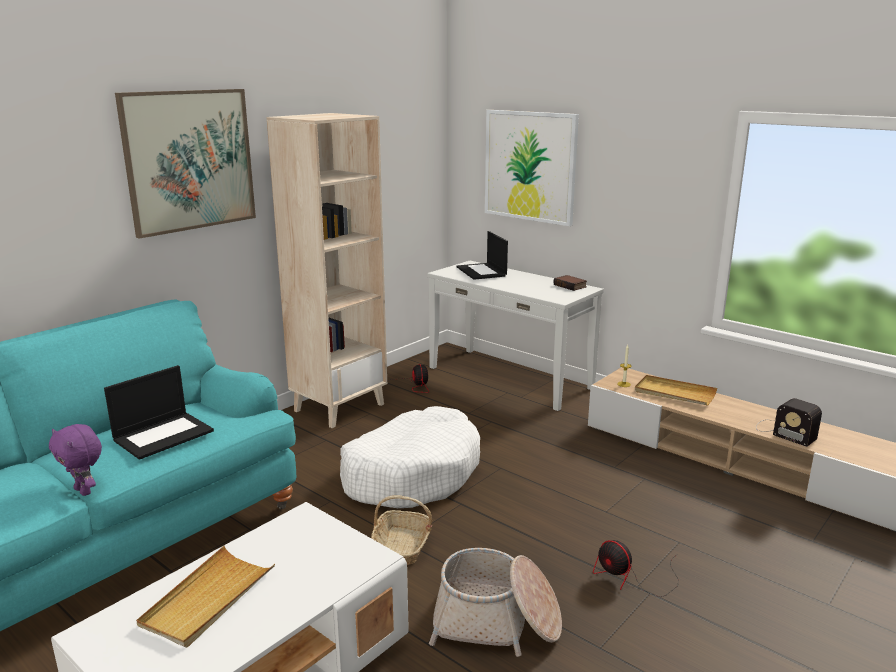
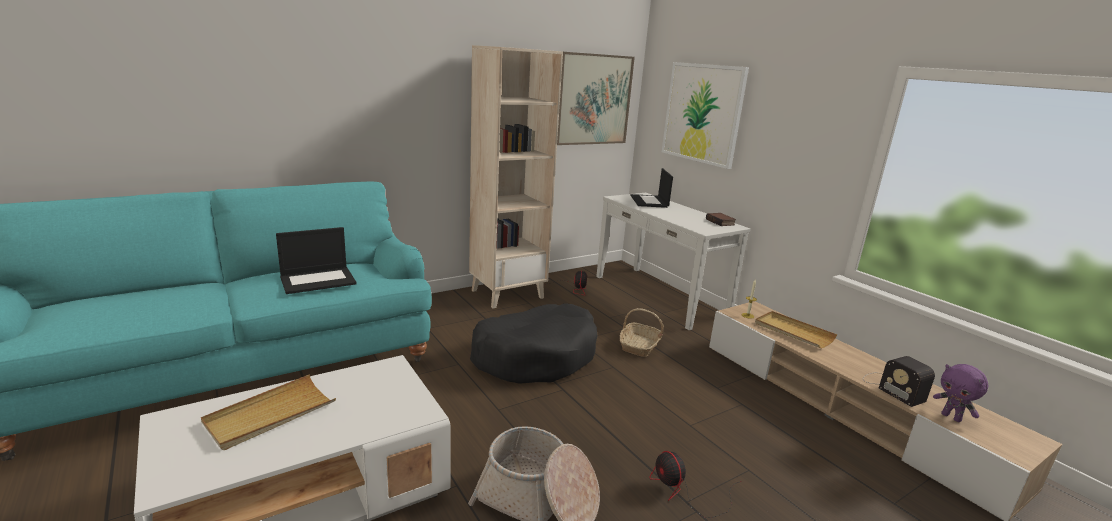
camera: 15 degrees right, 0 degrees up
(84, 491) = (235, 310): purple plush toy -> purple plush toy (951, 417)
(189, 160) = (402, 72): picture -> picture (593, 99)
(402, 546) = (494, 413): basket -> basket (639, 346)
(412, 474) = (535, 356): white dog bed -> black dog bed

